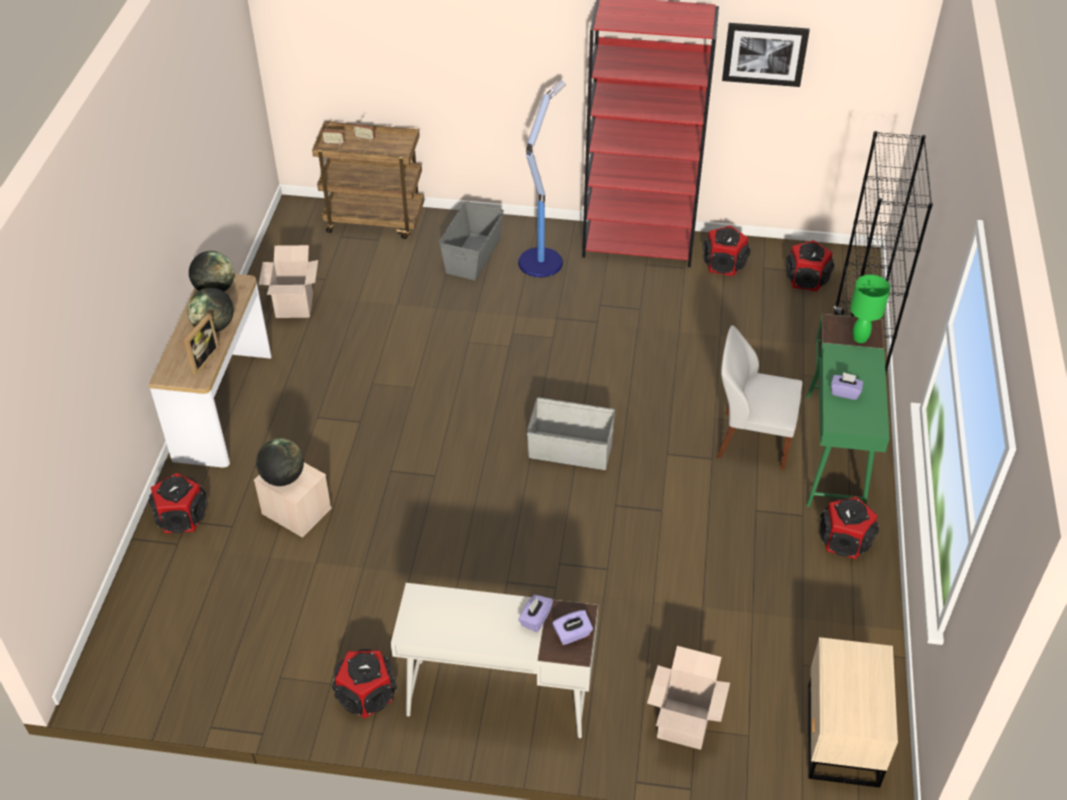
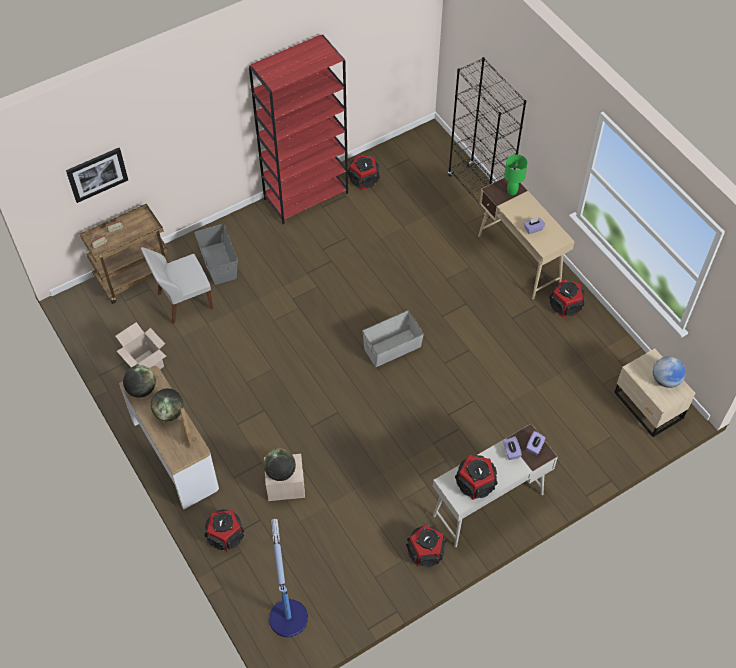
camera: 40 degrees left, 10 degrees up
(541, 261) = (262, 241): floor lamp -> floor lamp (288, 616)
(683, 723) = (580, 452): cardboard box -> none
(751, 440) = (474, 279): white chair -> white chair (183, 301)
(765, 54) = (353, 47): picture -> picture (97, 174)
(807, 279) = (415, 162): speaker -> speaker (475, 483)
(834, 452) = (519, 260): green desk -> beige desk
(867, 695) = (665, 380): none -> globe

